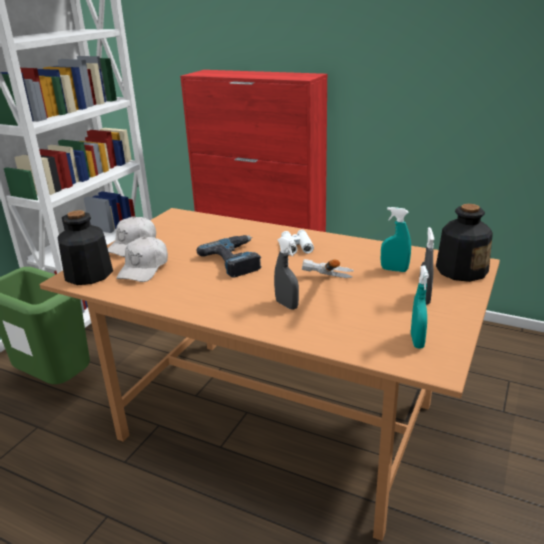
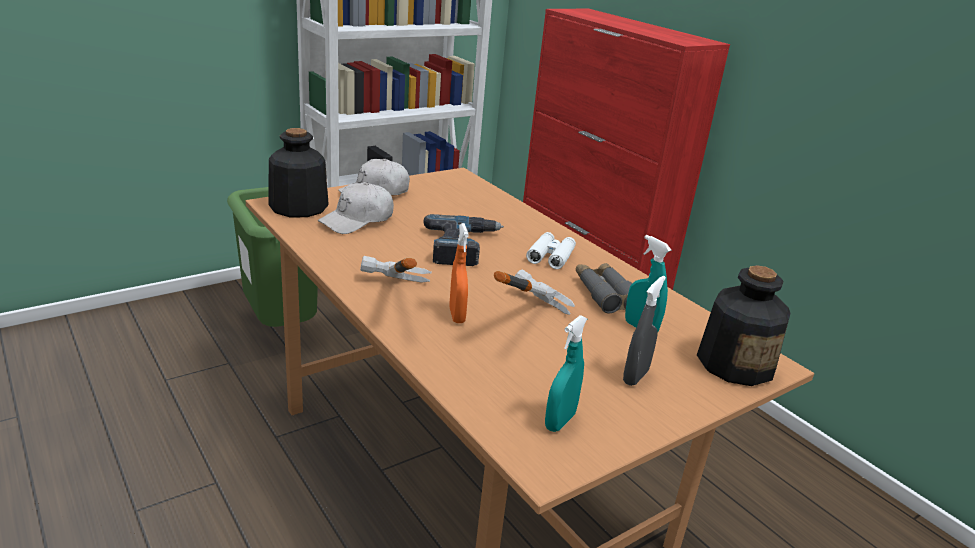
camera: 25 degrees right, 0 degrees up
(234, 314) = (388, 302): none -> hammer
(286, 305) = (457, 315): grey spray bottle -> orange spray bottle
(353, 257) = (605, 294): none -> grey binoculars

